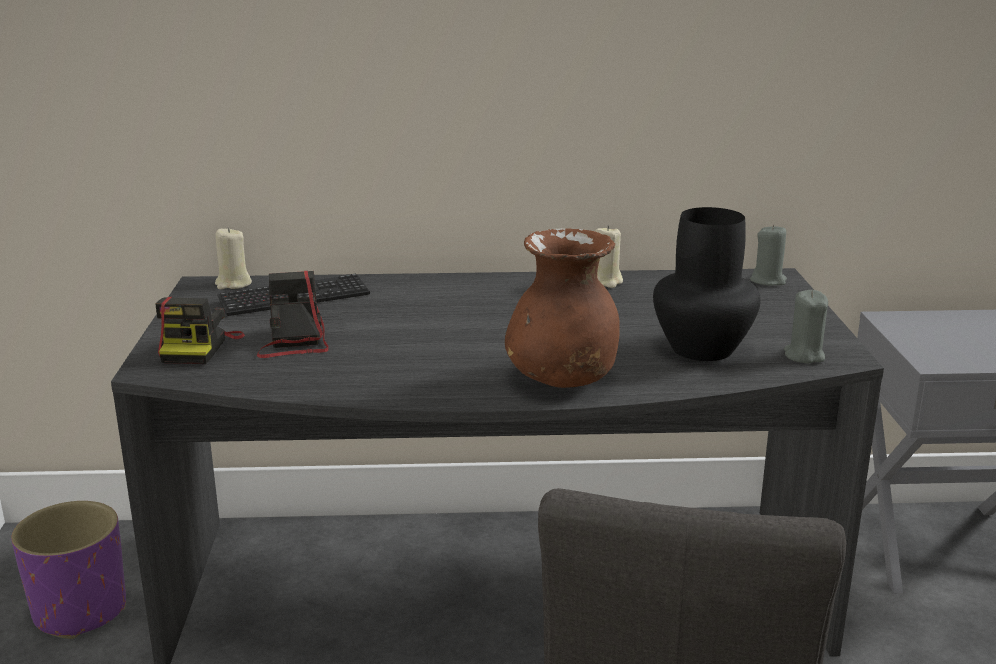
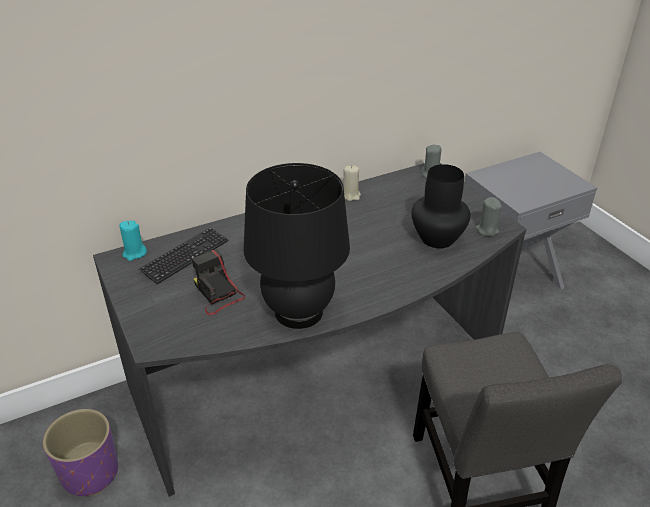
camera: 25 degrees left, 15 degrees up
(199, 348) = (165, 317): camera -> none
(233, 284) = (134, 253): beige candle -> turquoise candle
(387, 380) = (298, 311): none -> black table lamp
(563, 381) = (389, 284): brown vase -> none

